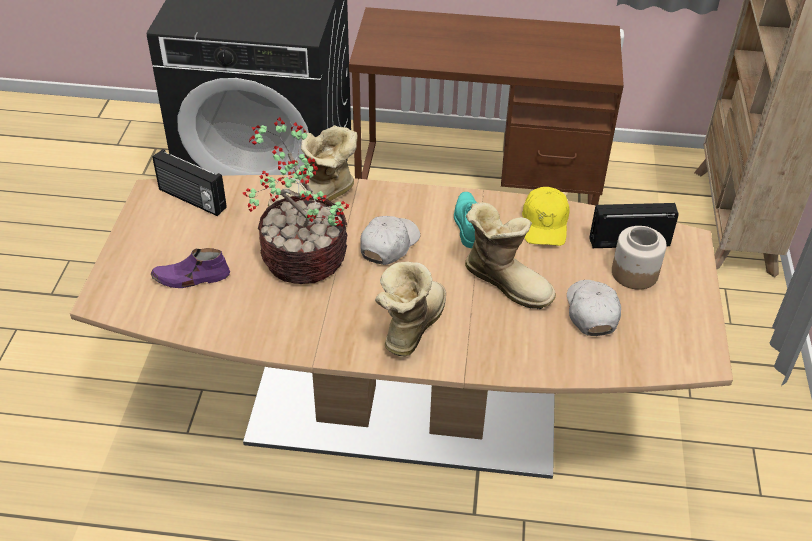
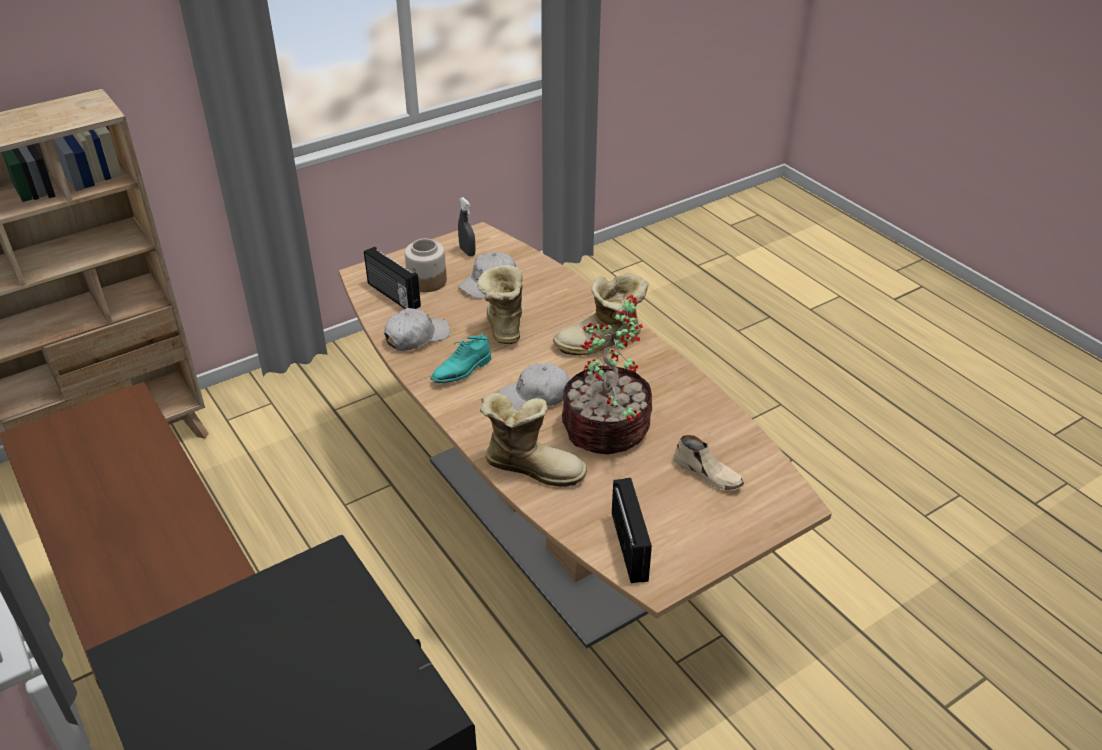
camera: 130 degrees left, 5 degrees down
(191, 278) = (708, 473): purple shoe -> beige shoe
(545, 224) = (416, 337): yellow cap -> white cap
(669, 329) = (467, 252): none -> grey spray bottle

